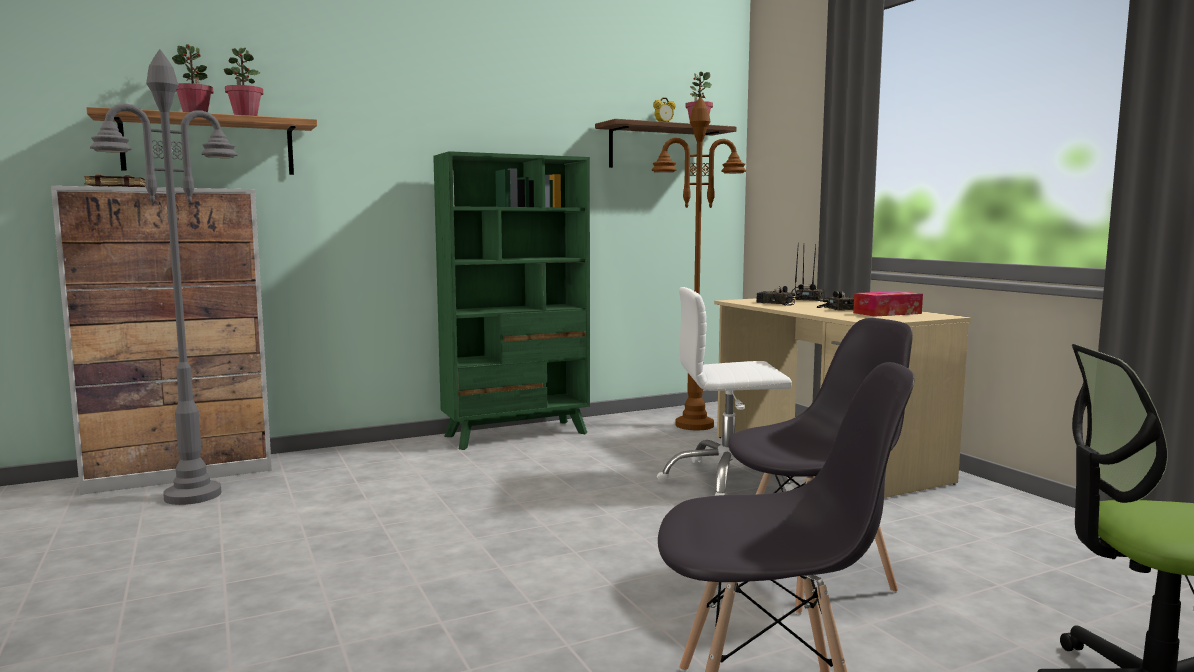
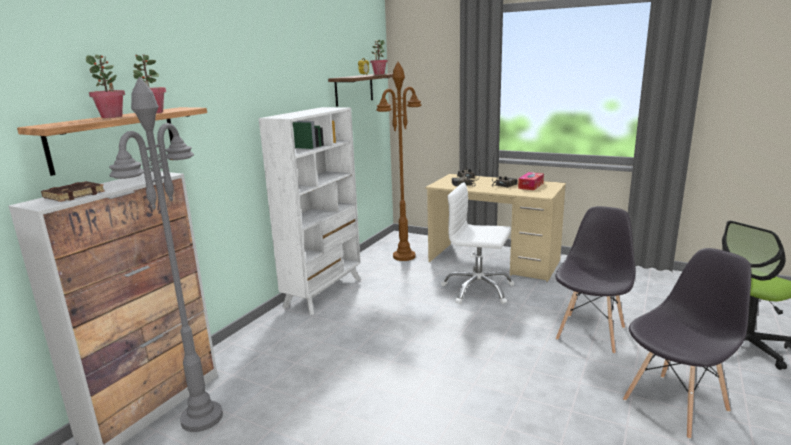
camera: 35 degrees left, 10 degrees up
(517, 435) = (324, 292): green bookcase -> white bookcase
(727, 481) = (477, 290): white office chair -> white office chair turned 60 degrees clockwise

